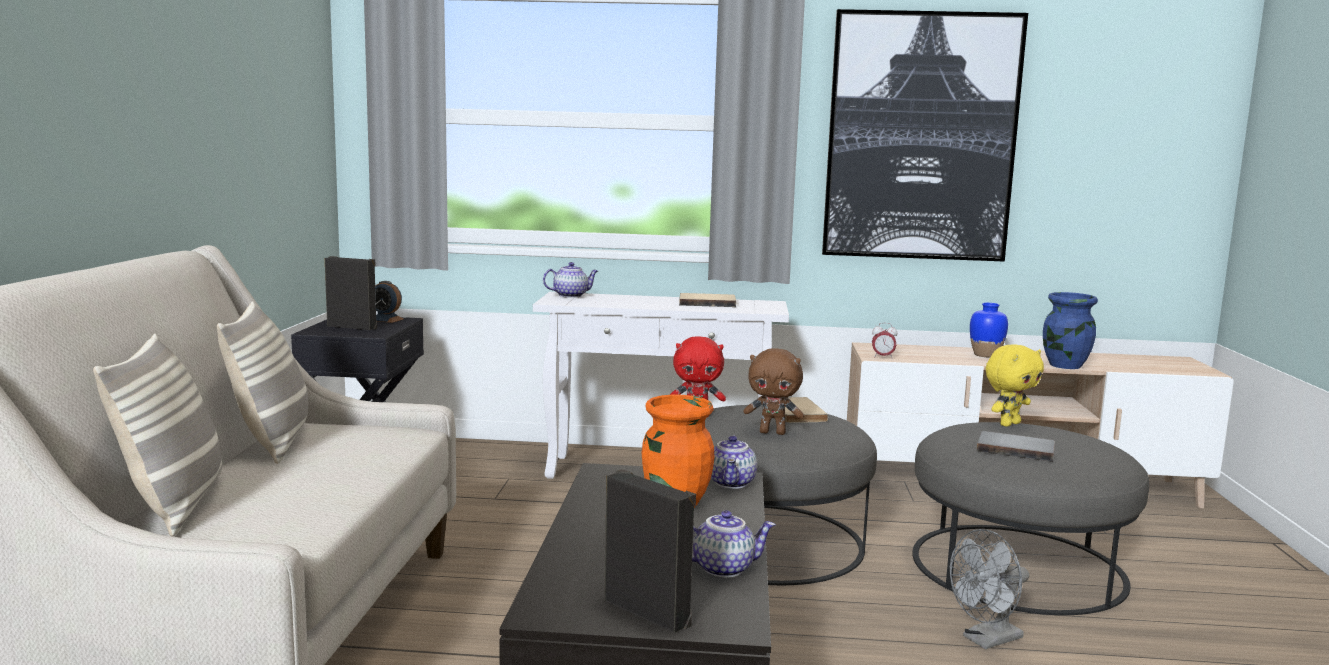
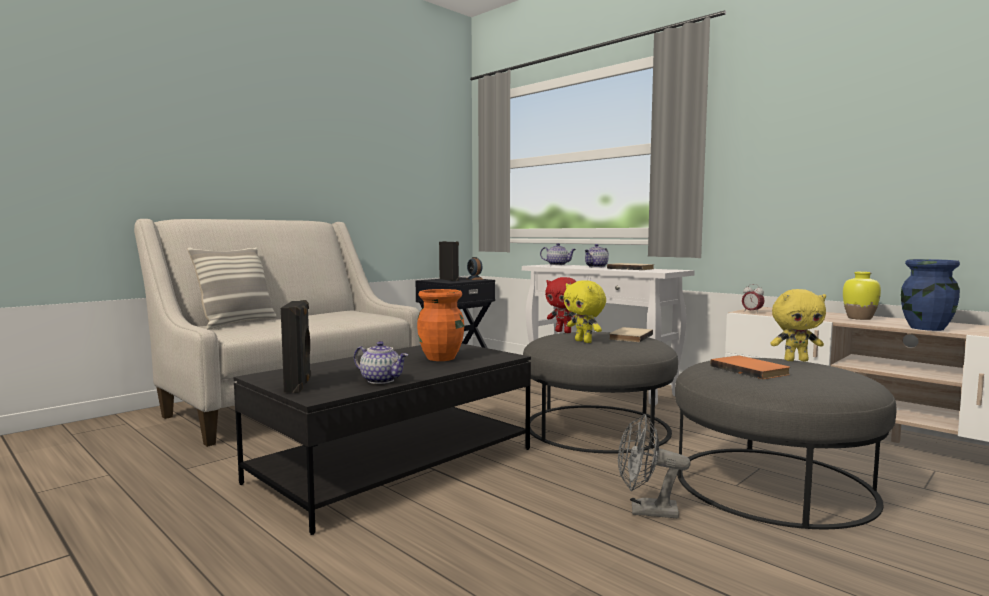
camera: 40 degrees right, 5 degrees down
(272, 442) = (325, 313): pillow -> none
(732, 483) = (497, 357): teapot -> teapot (596, 267)
(773, 432) = (584, 341): brown plush toy -> yellow plush toy
(920, 137) = (814, 137): picture -> none
(985, 355) = (859, 318): blue vase -> yellow vase
(1015, 449) = (751, 370): grey book -> orange book

